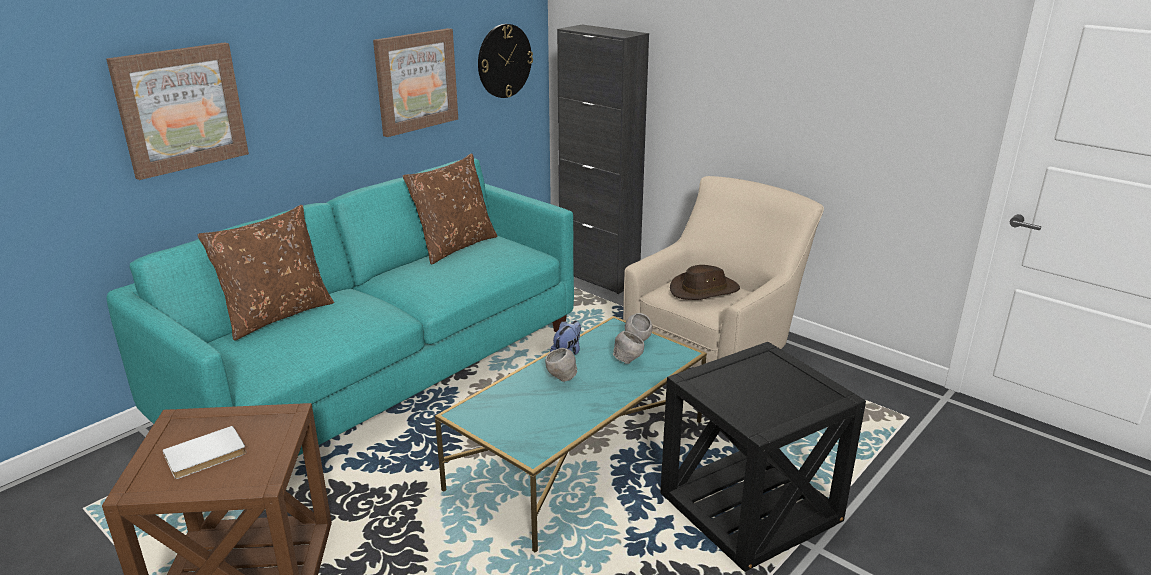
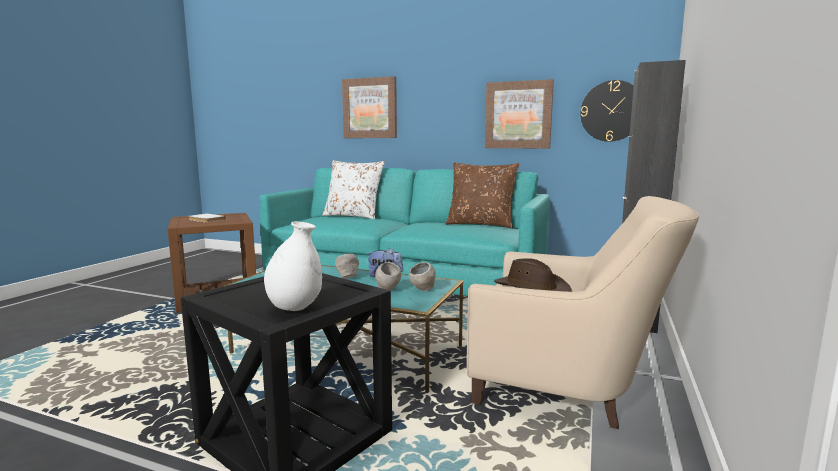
camera: 70 degrees right, 15 degrees down
(277, 315) = (353, 216): brown pillow -> white pillow
(808, 386) = (295, 307): none -> white vase

